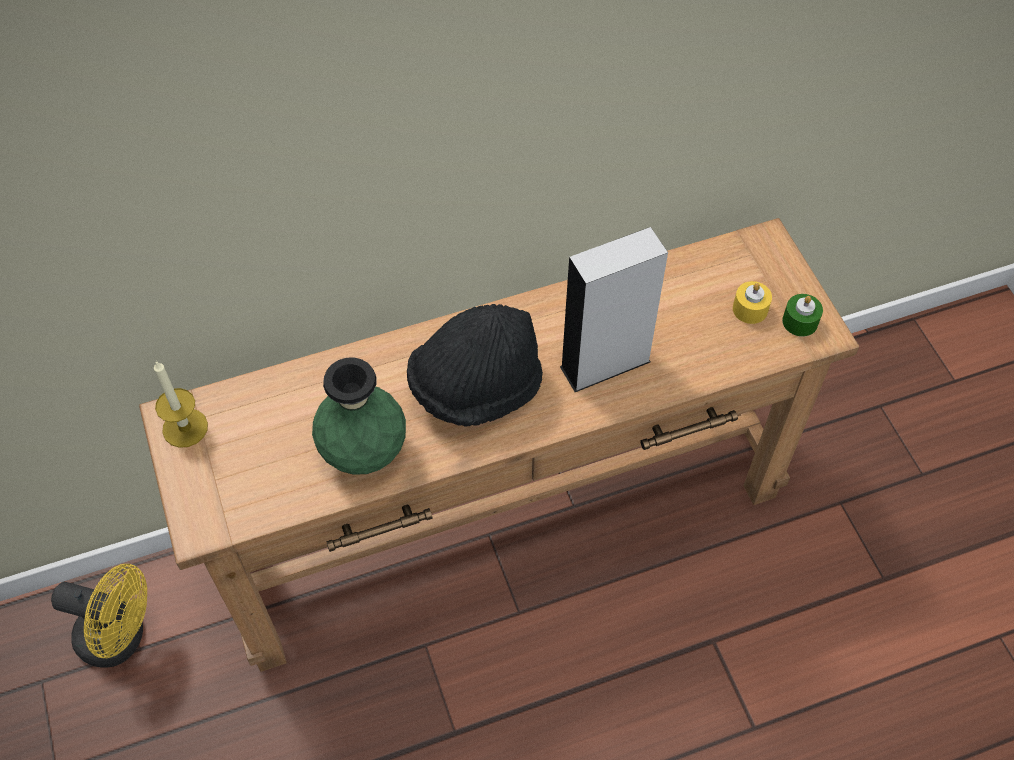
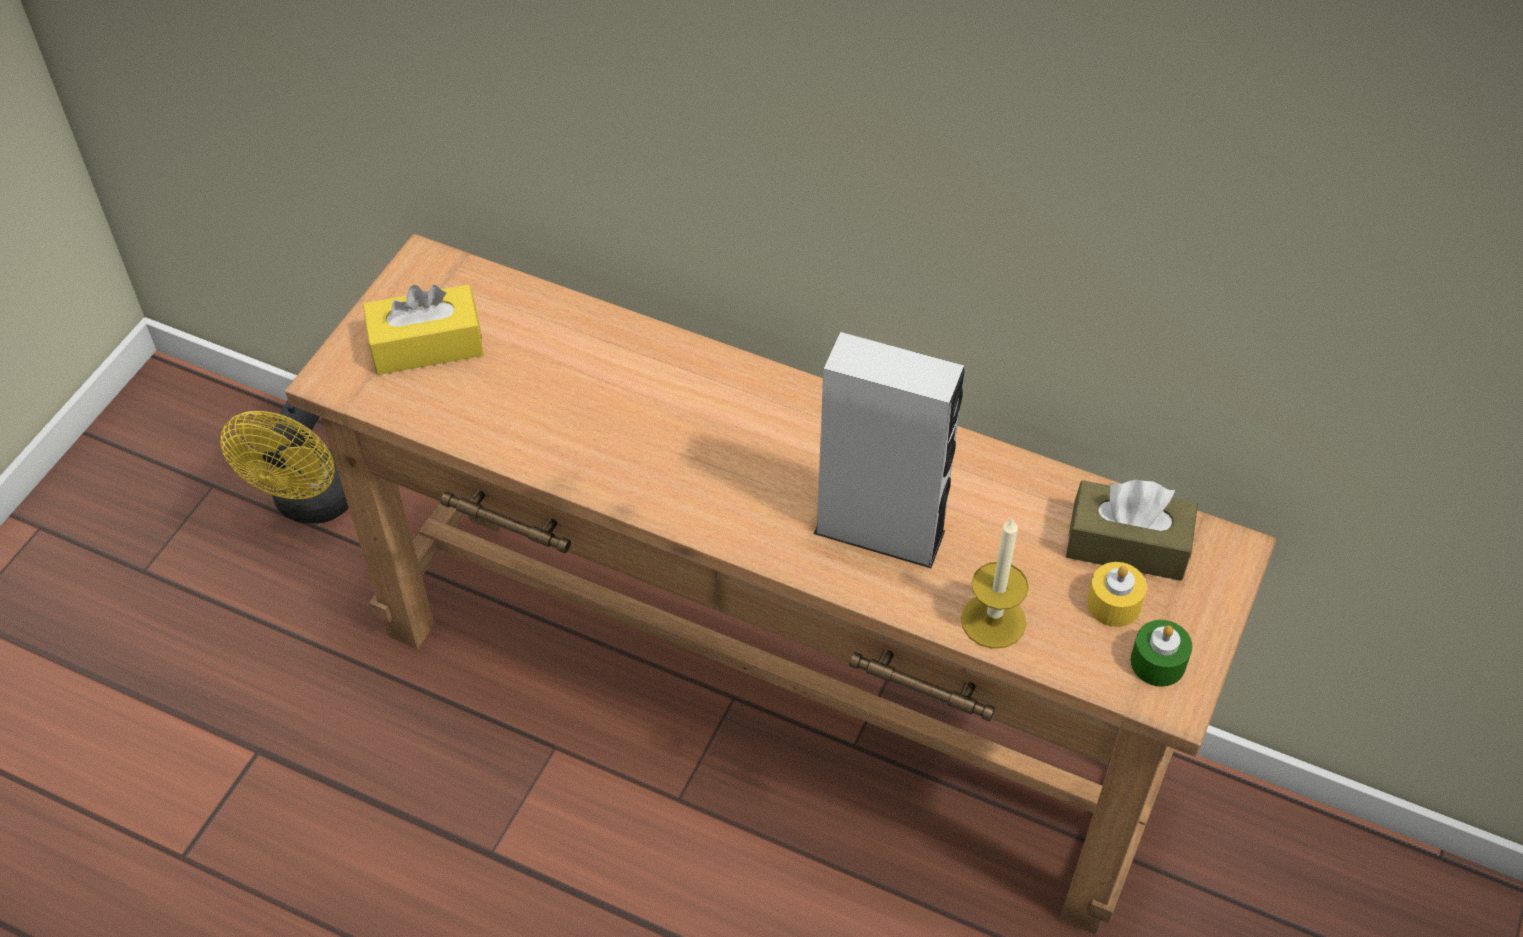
camera: 45 degrees right, 5 degrees down
(121, 638) = (311, 504): yellow fan -> yellow fan turned 45 degrees clockwise
(185, 428) = (424, 282): candle -> candle (993, 621)
(234, 464) = (426, 345): none -> yellow tissue box
(364, 453) = (546, 426): green vase -> none
(476, 388) = (720, 451): black hat -> none
(722, 274) = (1127, 545): none -> brown tissue box

